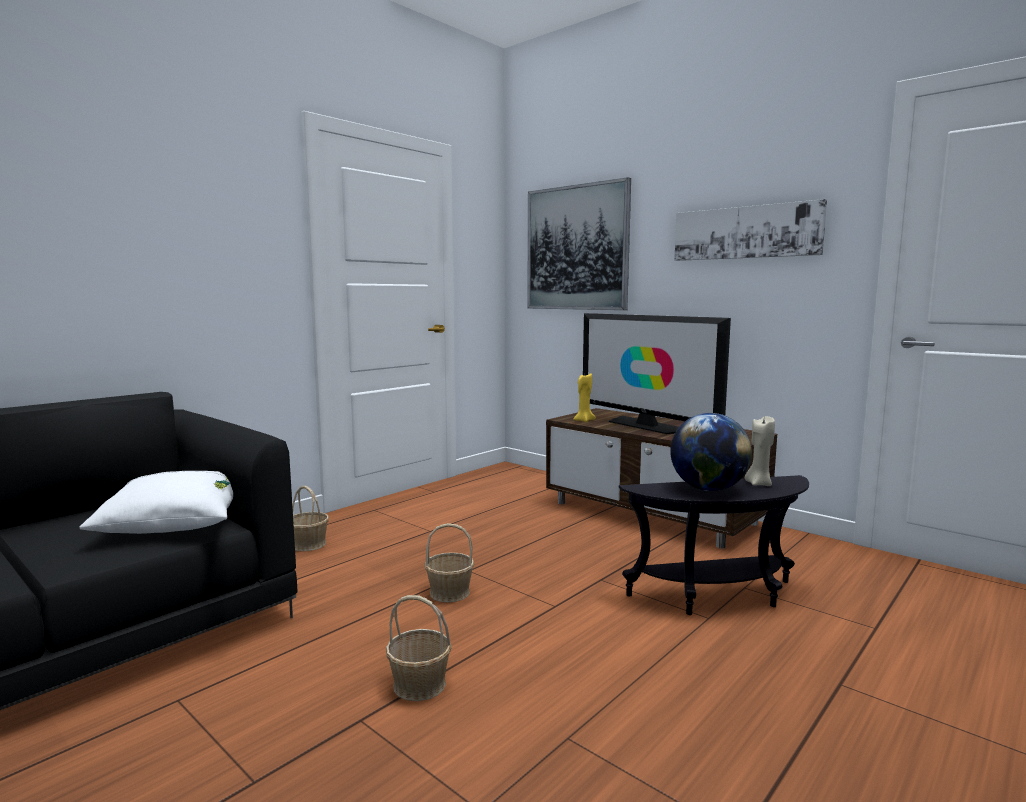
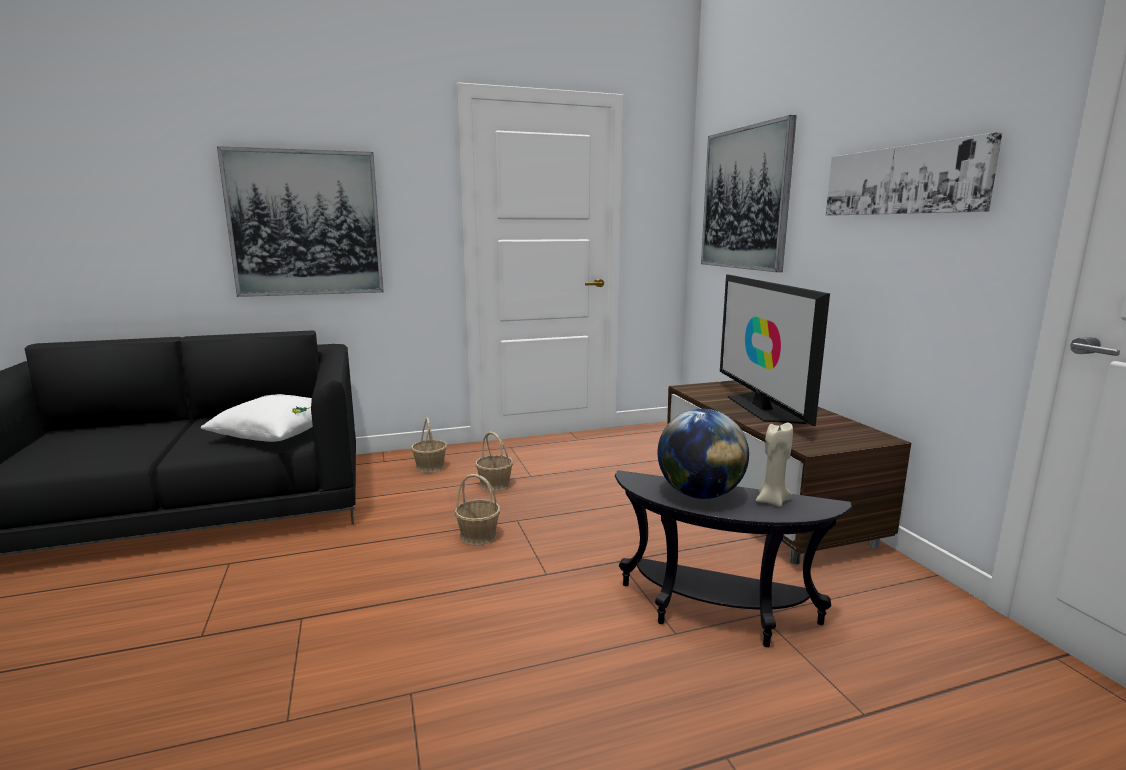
camera: 30 degrees right, 5 degrees up
(129, 258) = (306, 224): none -> picture
(419, 685) = (367, 606): basket -> basket (495, 485)
(583, 420) = (703, 392): yellow candle -> none

